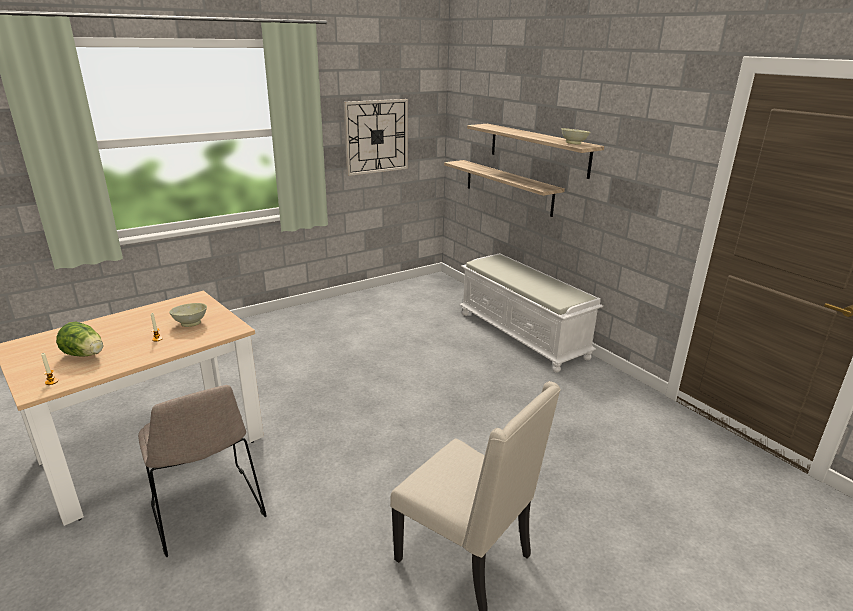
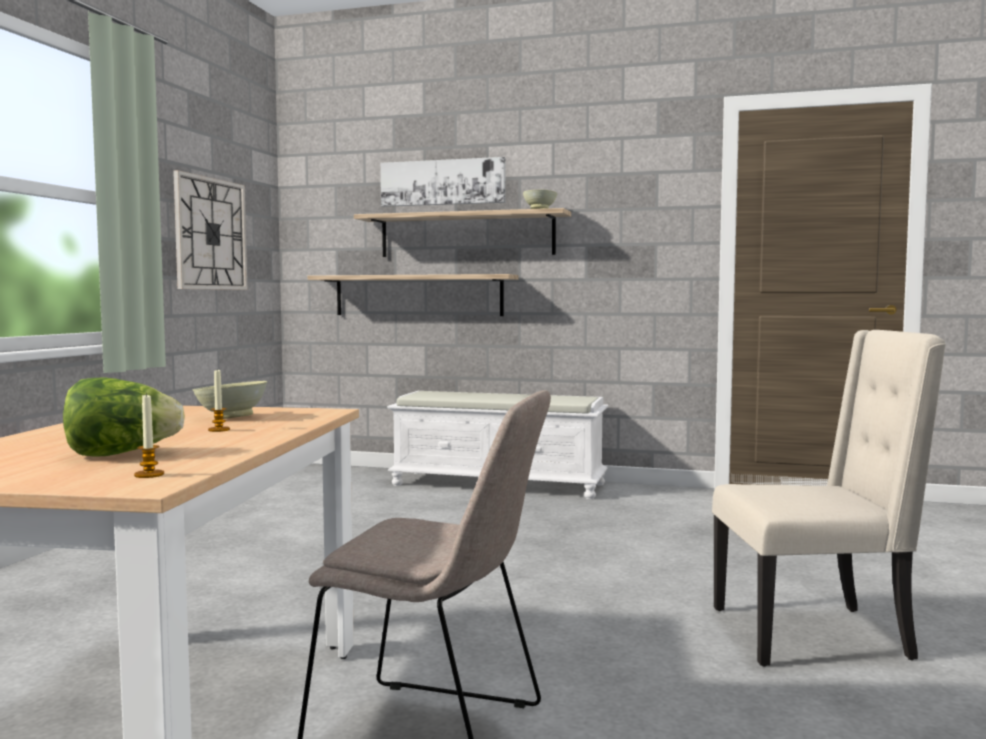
camera: 40 degrees left, 20 degrees down
(528, 105) = (443, 182): none -> picture

